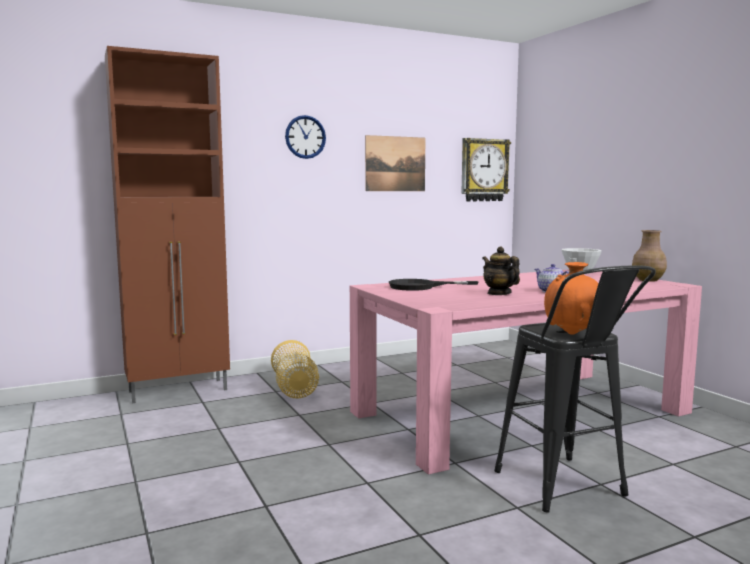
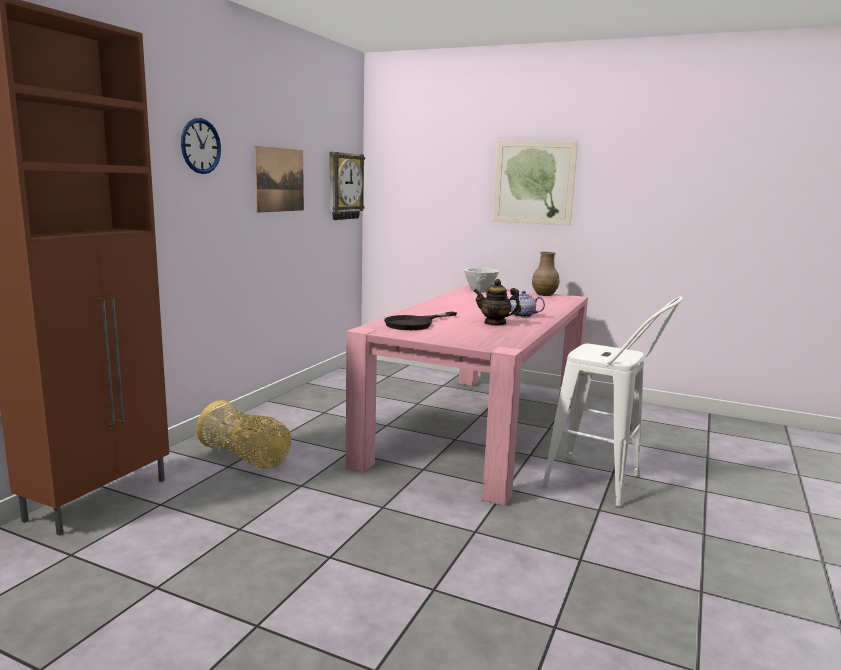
camera: 40 degrees left, 5 degrees up
(566, 490) = (603, 484): black stool -> white stool
(572, 334) = (620, 356): orange vase -> none
(657, 153) = (534, 182): none -> picture

